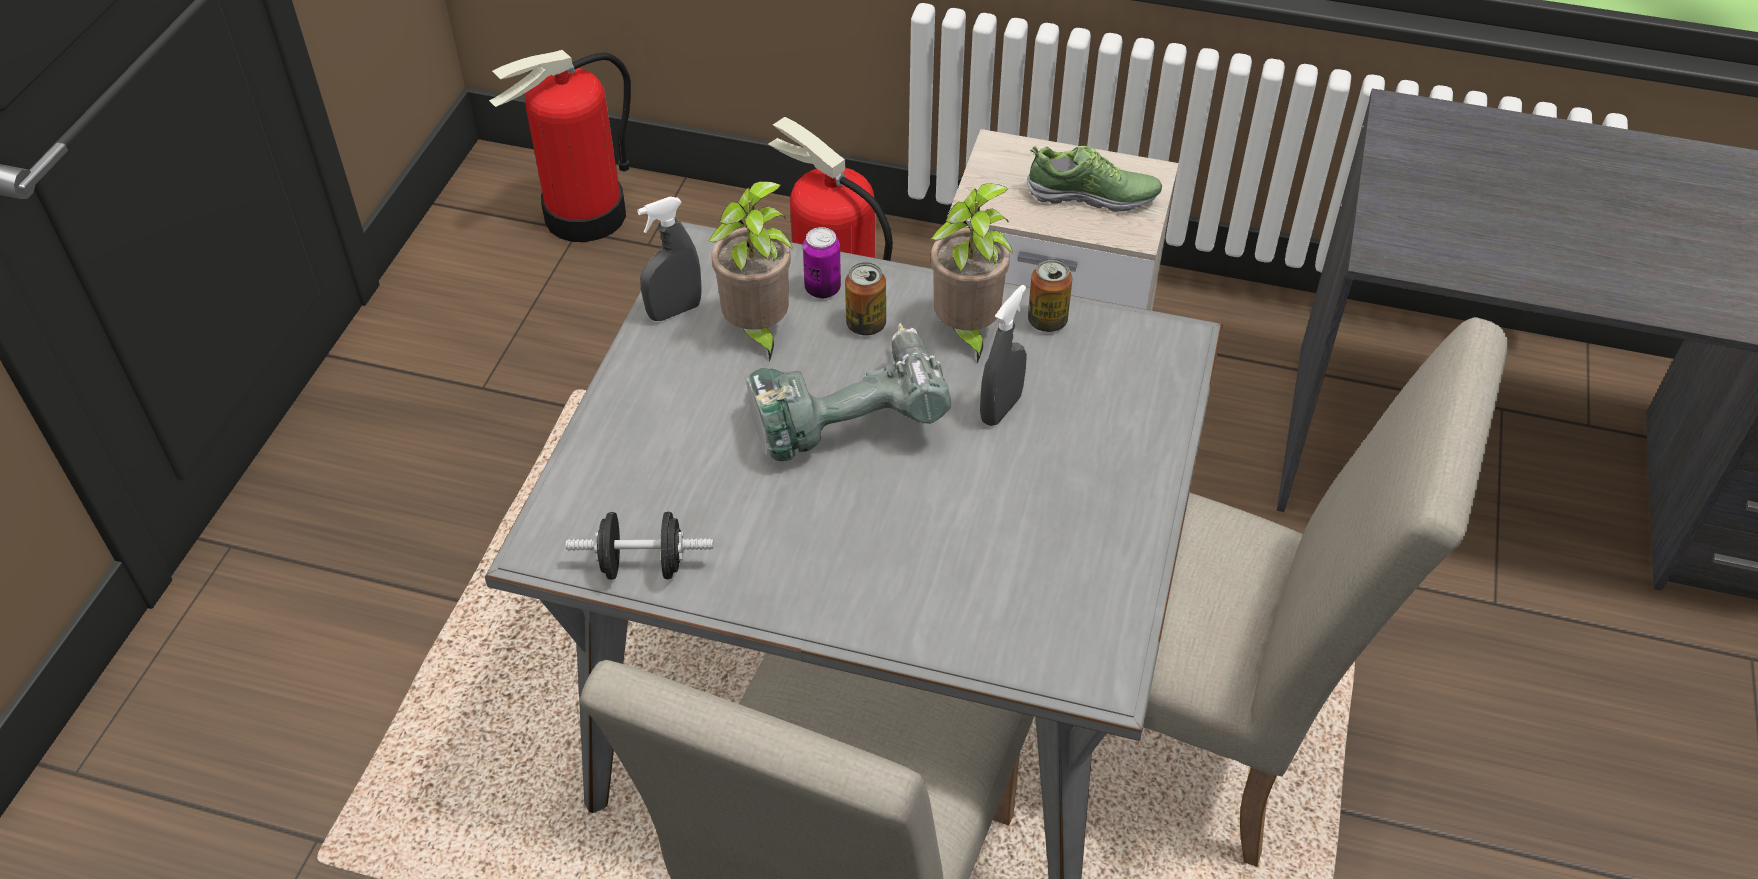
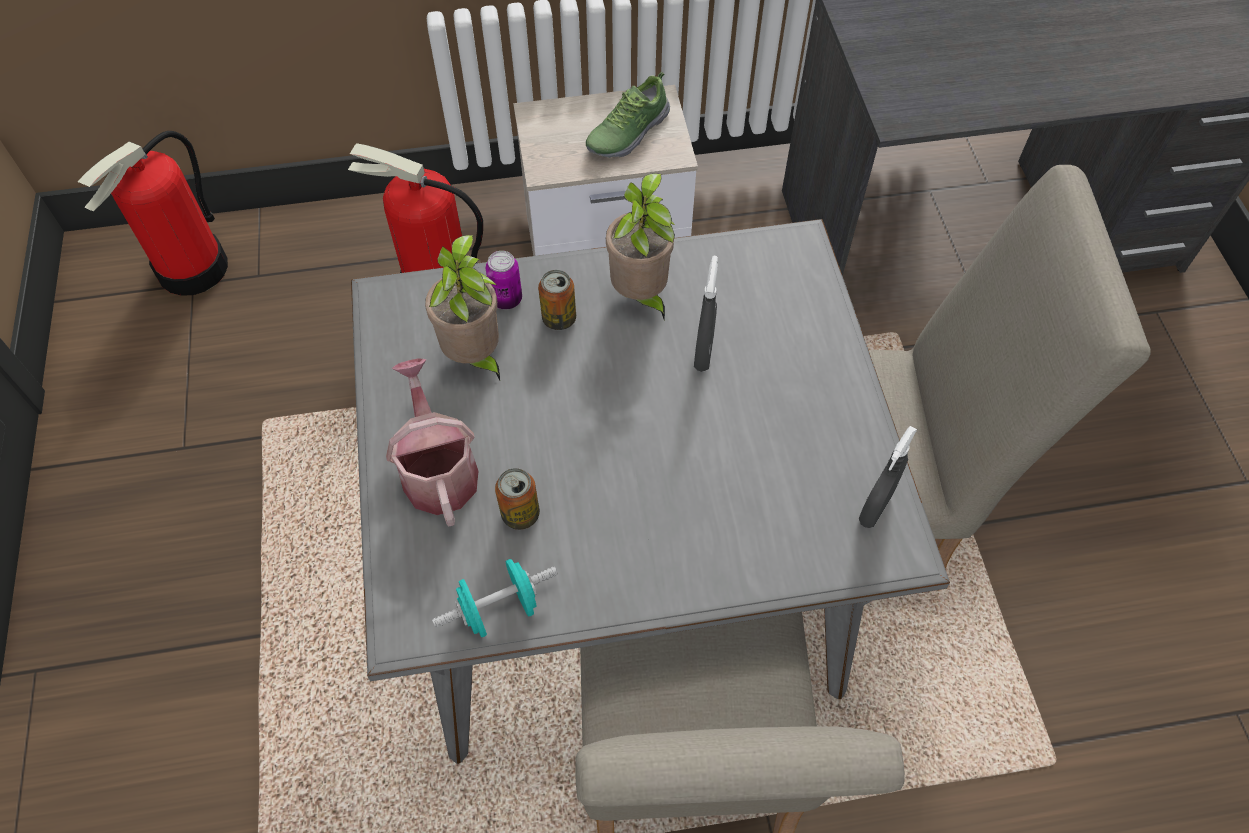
camera: 25 degrees left, 10 degrees up
(643, 566) = (499, 609): black dumbbell -> turquoise dumbbell
(659, 420) = (438, 469): none -> watering can
(674, 311) = (395, 364): grey spray bottle -> grey spray bottle (874, 508)
(846, 415) = (587, 405): power drill -> none
(1047, 321) = (696, 264): can -> can (520, 514)
(1092, 196) = (627, 132): shoe -> shoe turned 150 degrees clockwise

